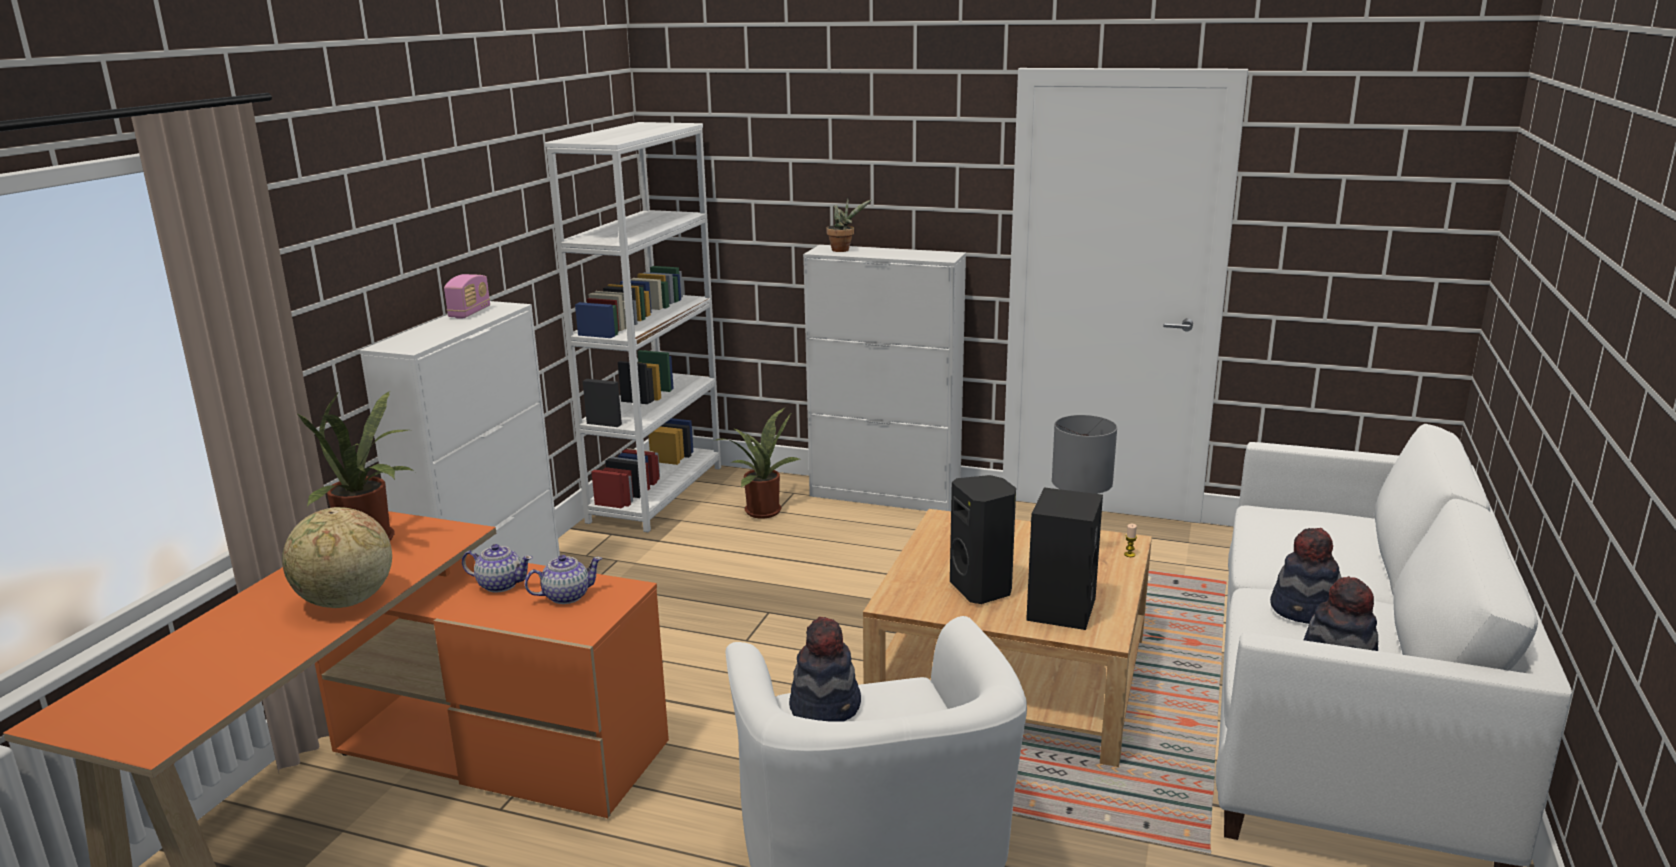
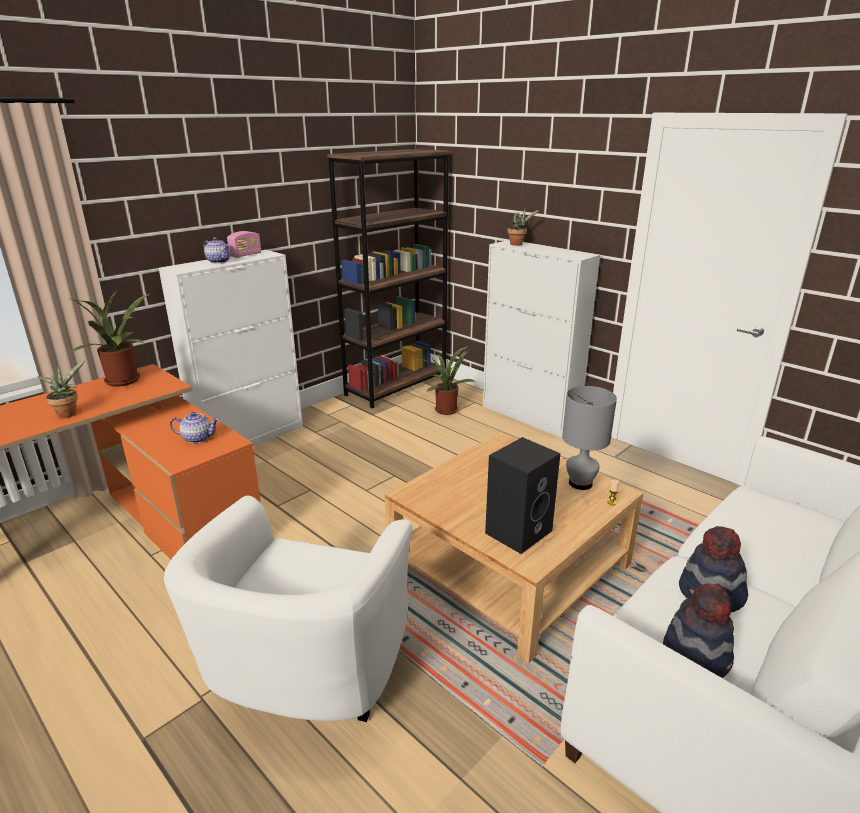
camera: 25 degrees right, 5 degrees up
(345, 602) = (69, 413): globe -> potted plant
(500, 585) = (175, 422): teapot -> teapot (218, 261)
(656, 493) = (396, 386): white bookcase -> brown bookcase
(826, 706) = (292, 556): hat -> none
(982, 589) = (477, 500): black speaker -> none

